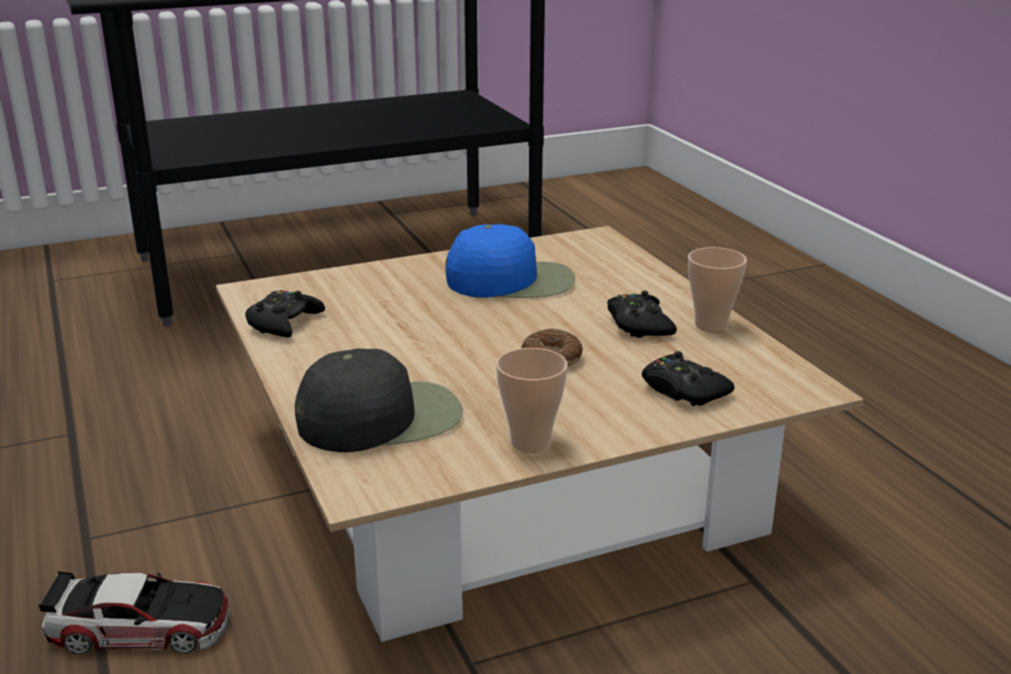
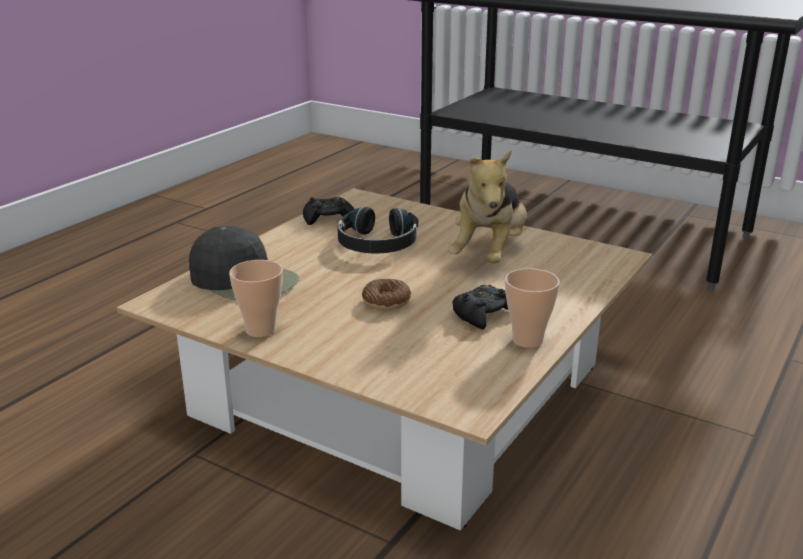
camera: 55 degrees right, 0 degrees up
(141, 627) = (146, 344): toy car -> none
(401, 320) = (377, 244): none -> black headphones
(512, 280) = (489, 254): blue cap -> plush toy
(683, 390) = (398, 359): black game controller -> none

